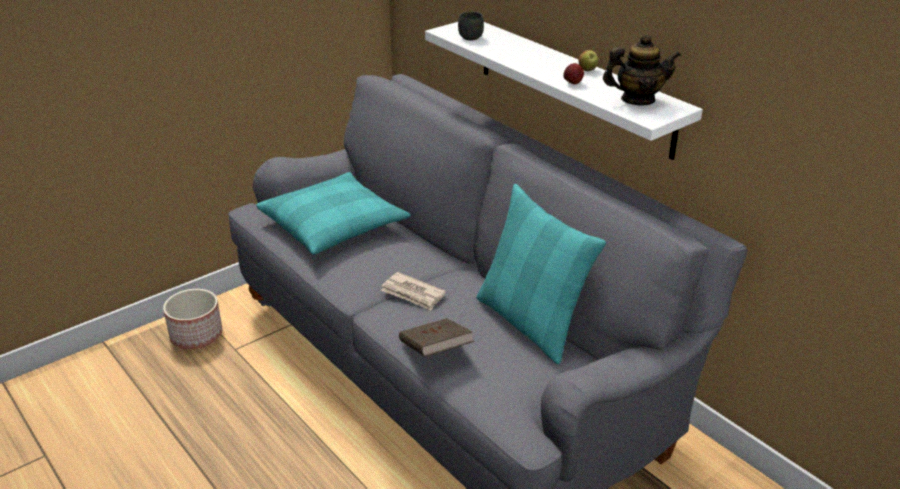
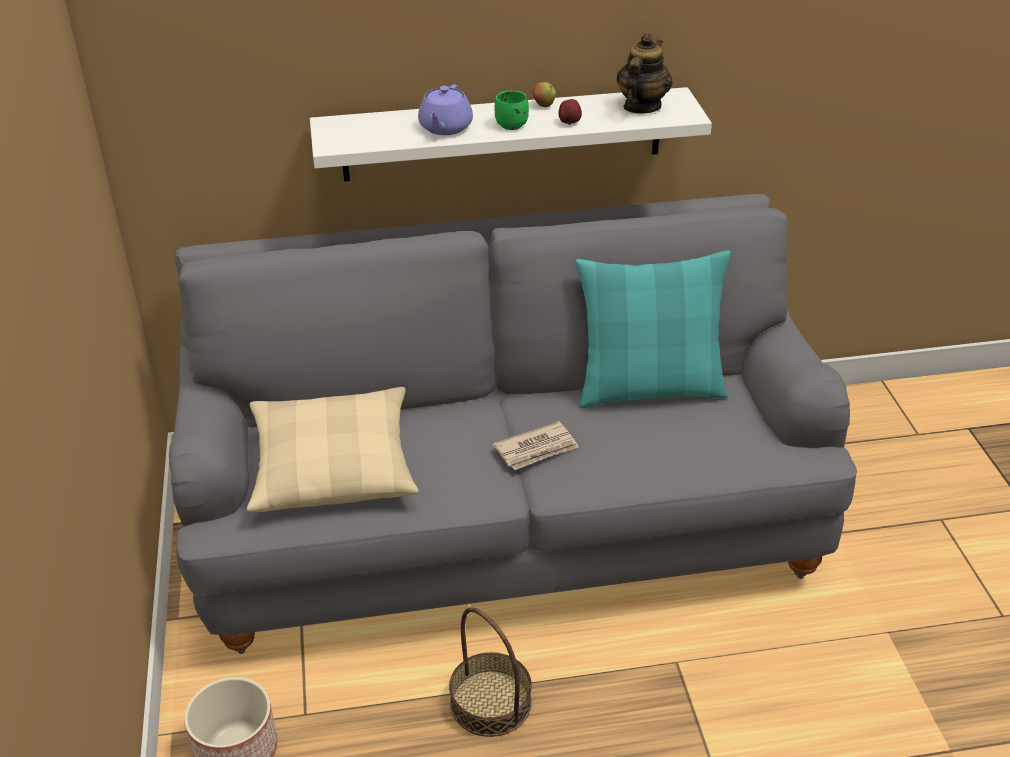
camera: 60 degrees left, 5 degrees up
(287, 421) = (491, 702): none -> basket
(333, 225) = (333, 465): turquoise pillow -> beige pillow
(435, 351) = (655, 468): brown book -> none
(469, 36) = (370, 136): grey mug -> none
(509, 51) = (445, 128): none -> purple teapot
(544, 67) = (510, 123): none -> green mug

